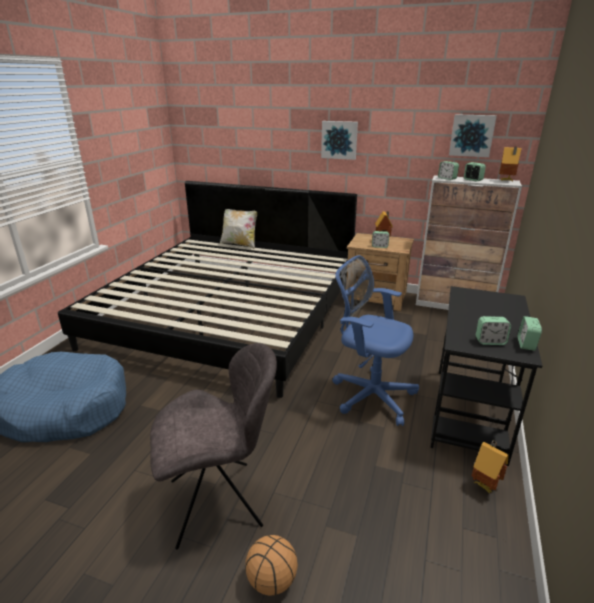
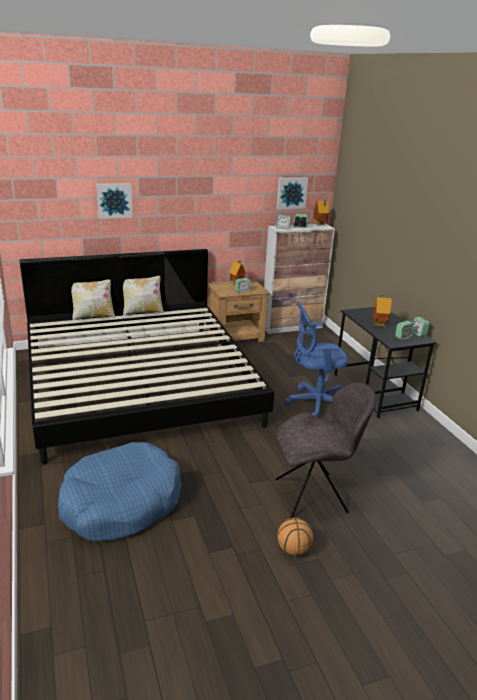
camera: 40 degrees left, 0 degrees up
(219, 502) = (314, 495): grey chair -> grey chair turned 45 degrees clockwise
(272, 580) = (385, 510): basketball -> basketball (293, 549)
(284, 249) = (142, 312): none -> pillow
(339, 140) = (188, 203): picture -> picture (114, 200)
(485, 485) = (419, 424): toy house -> toy house (379, 325)

